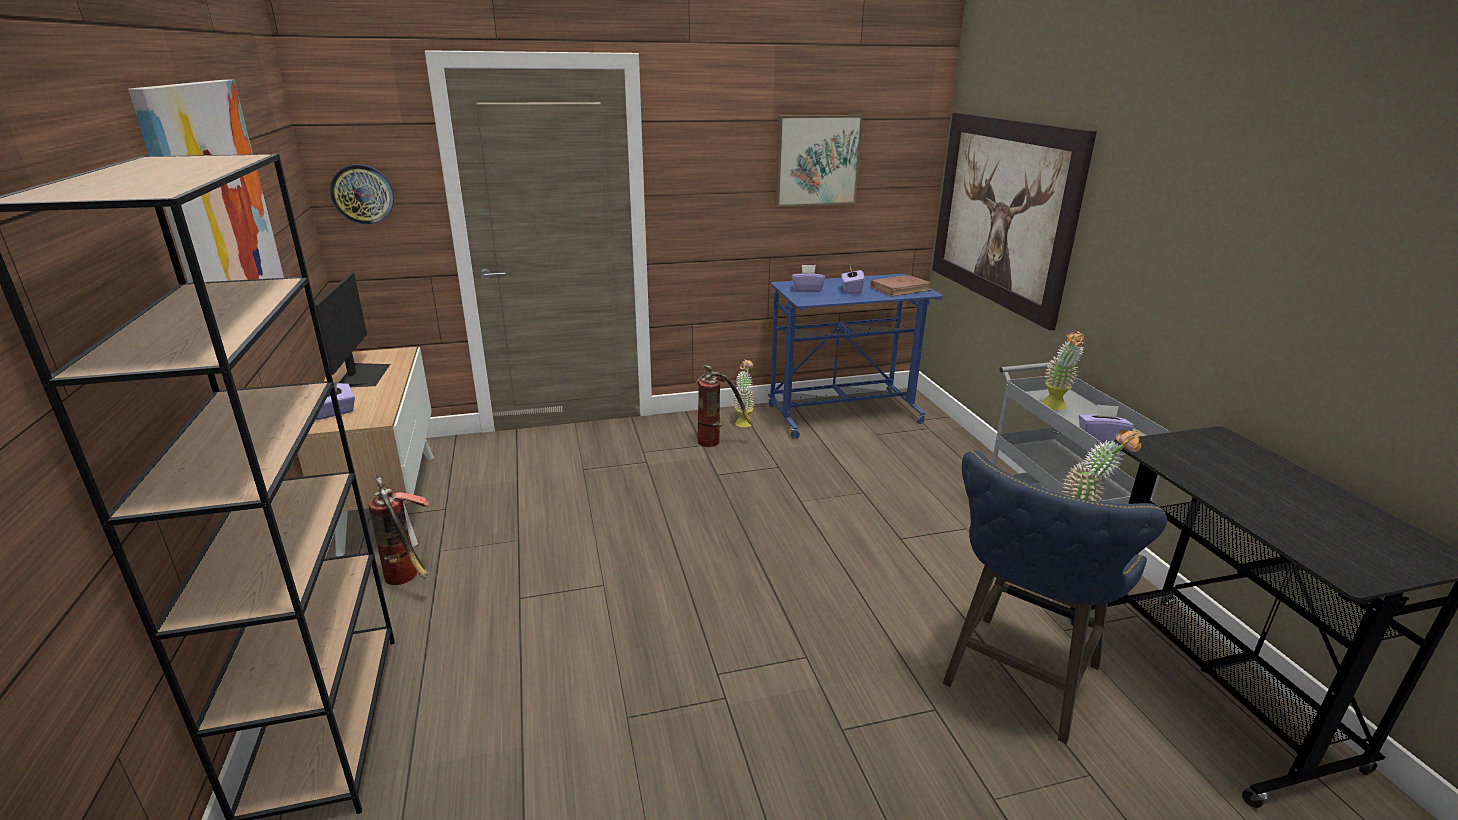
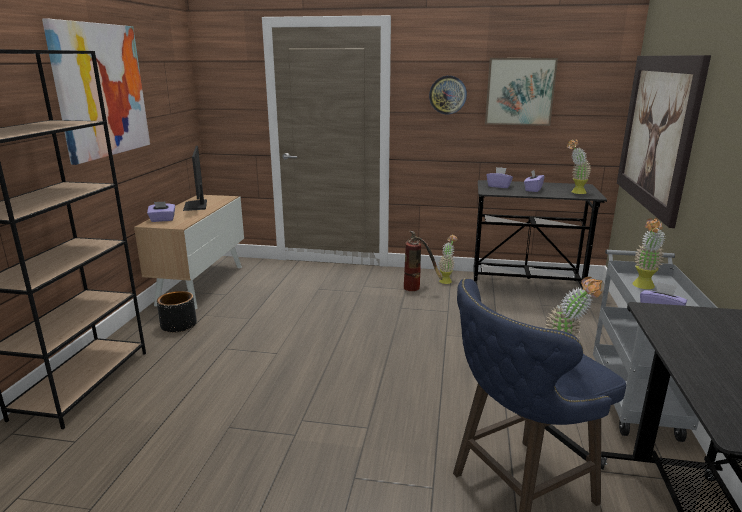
camera: 25 degrees right, 5 degrees down
(362, 194) = (222, 102): wall clock -> wall clock (448, 95)
(362, 375) = (196, 205): monitor -> monitor turned 150 degrees clockwise
(410, 579) = (178, 325): fire extinguisher -> black planter
(844, 414) = (526, 288): blue desk -> black desk
(900, 289) = (574, 192): brown book -> potted plant

